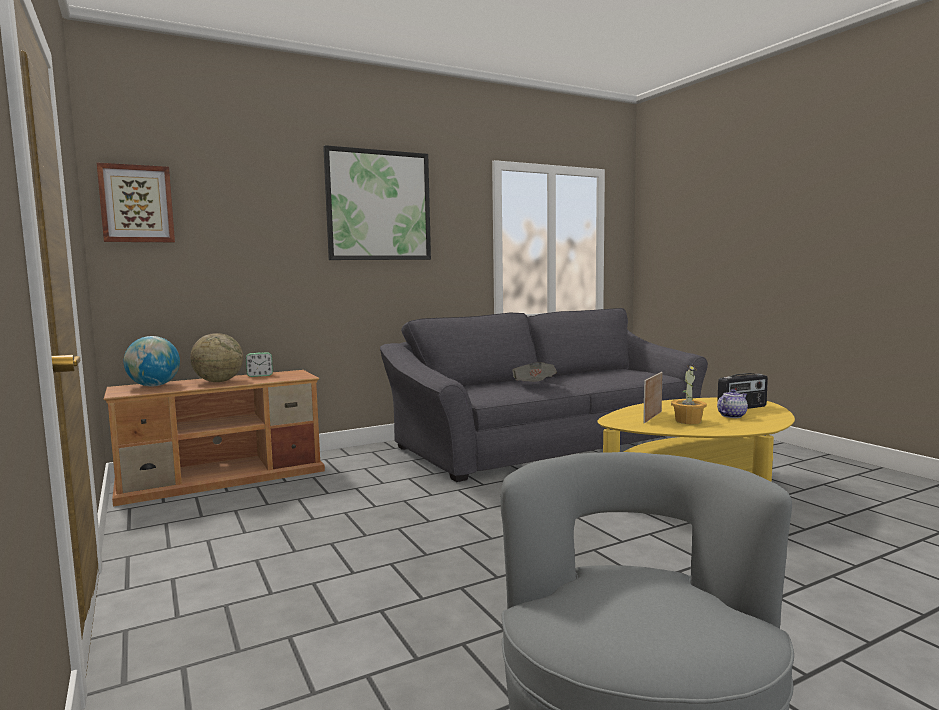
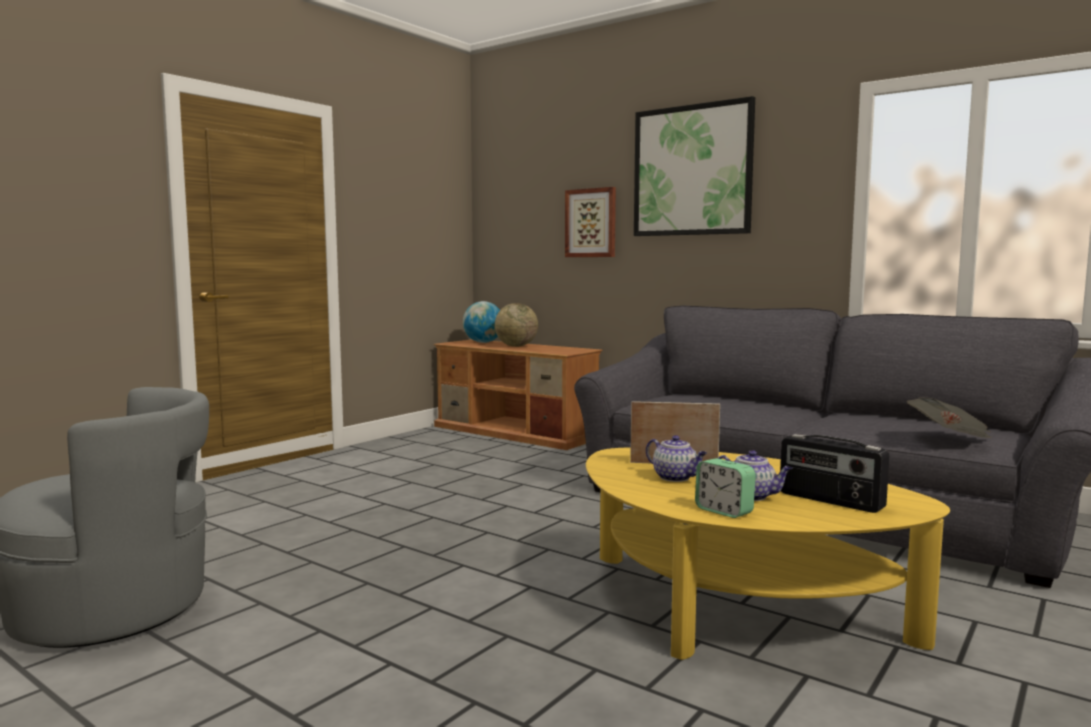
camera: 65 degrees right, 0 degrees up
(137, 204) = (499, 192): picture -> picture (591, 223)
(260, 375) = (554, 347): alarm clock -> alarm clock (724, 511)
(534, 385) = (747, 409): newspaper -> newspaper (951, 439)
(687, 421) = (676, 478): potted plant -> teapot

